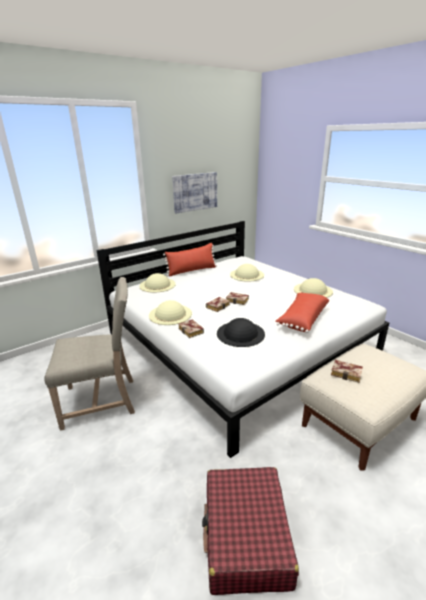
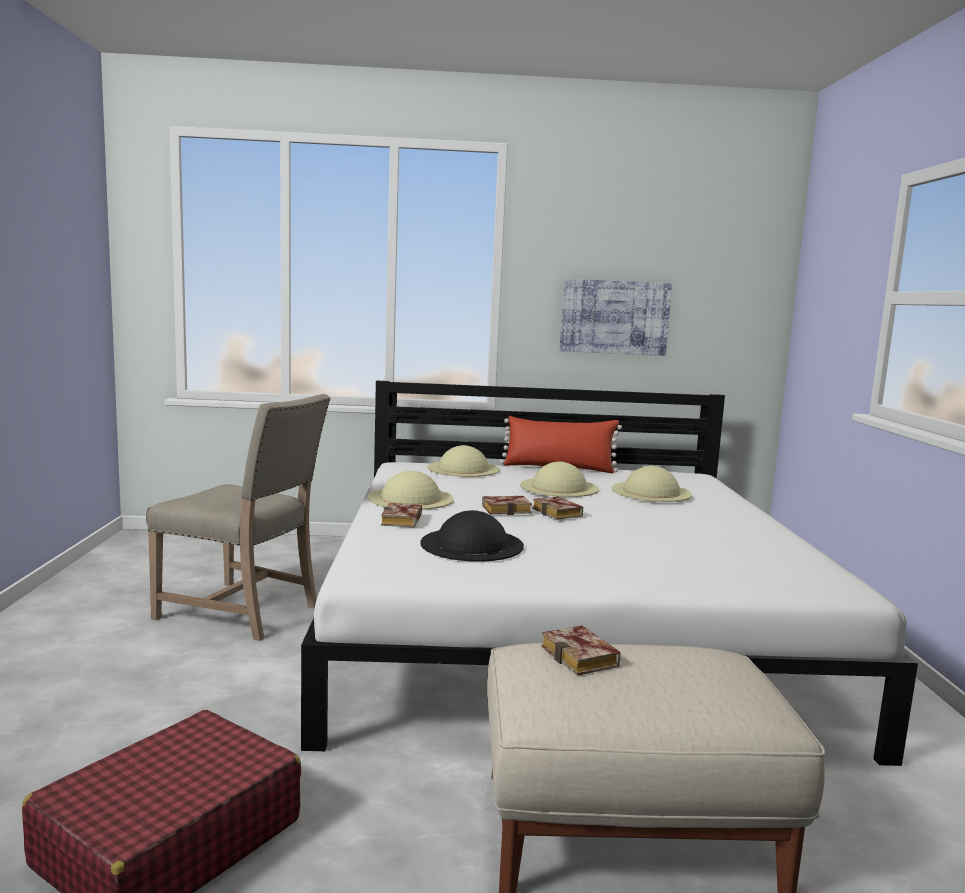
camera: 35 degrees right, 15 degrees down
(302, 319) = (634, 564): red pillow -> none
(313, 290) = (755, 541): beige hat -> beige hat (559, 487)

